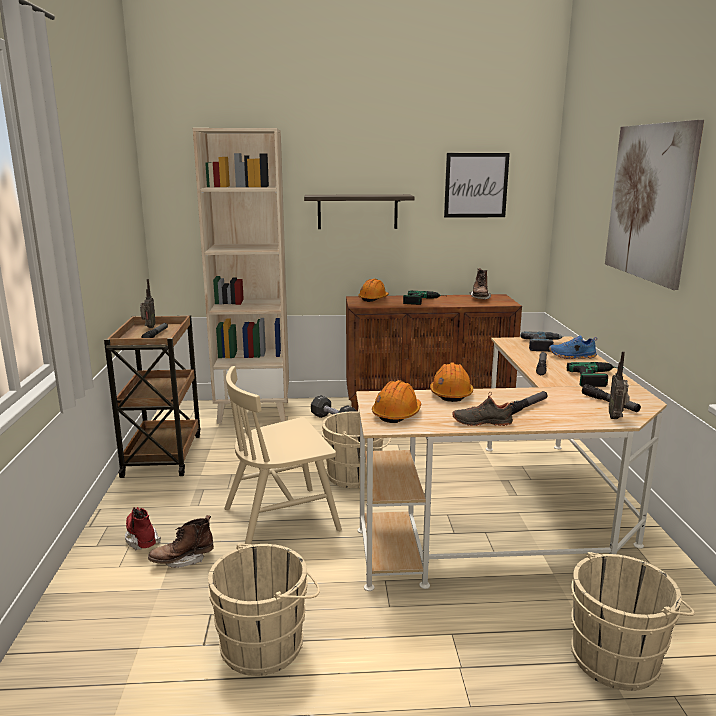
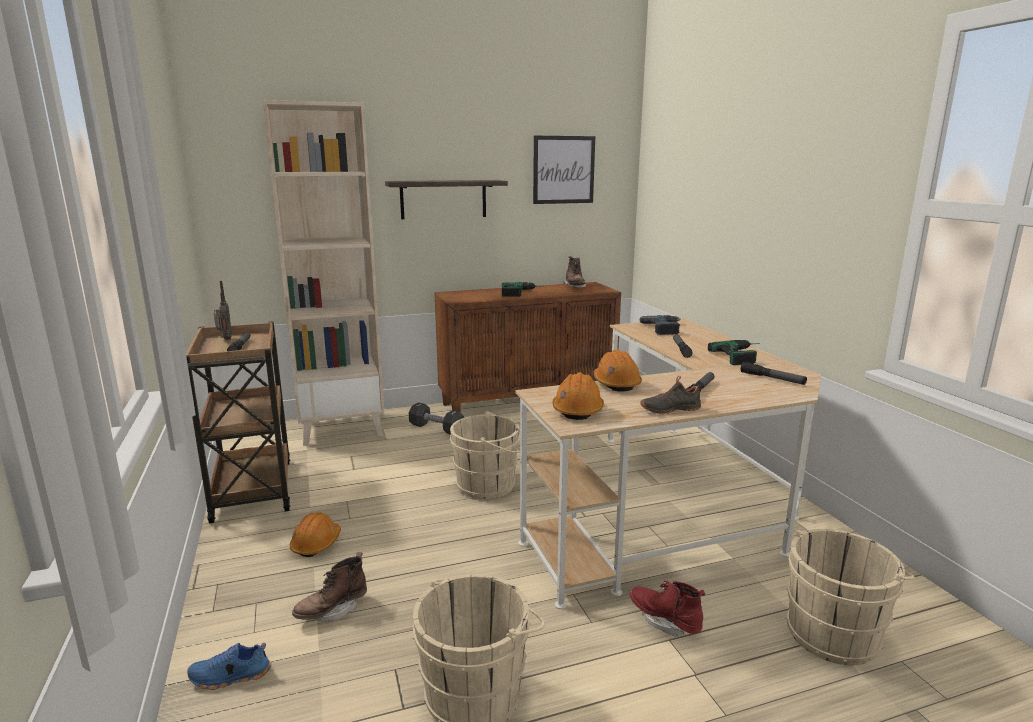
camera: 15 degrees left, 0 degrees up
(141, 539) = (269, 593): red boot -> red boot (664, 621)
(282, 518) = (428, 543): beige chair -> none
(373, 299) = (467, 293): orange hard hat -> orange hard hat (316, 544)
(572, 356) = (701, 337): blue shoe -> blue shoe (230, 677)
(616, 417) = (789, 391): radio -> none
(649, 202) = (768, 179): picture -> none

